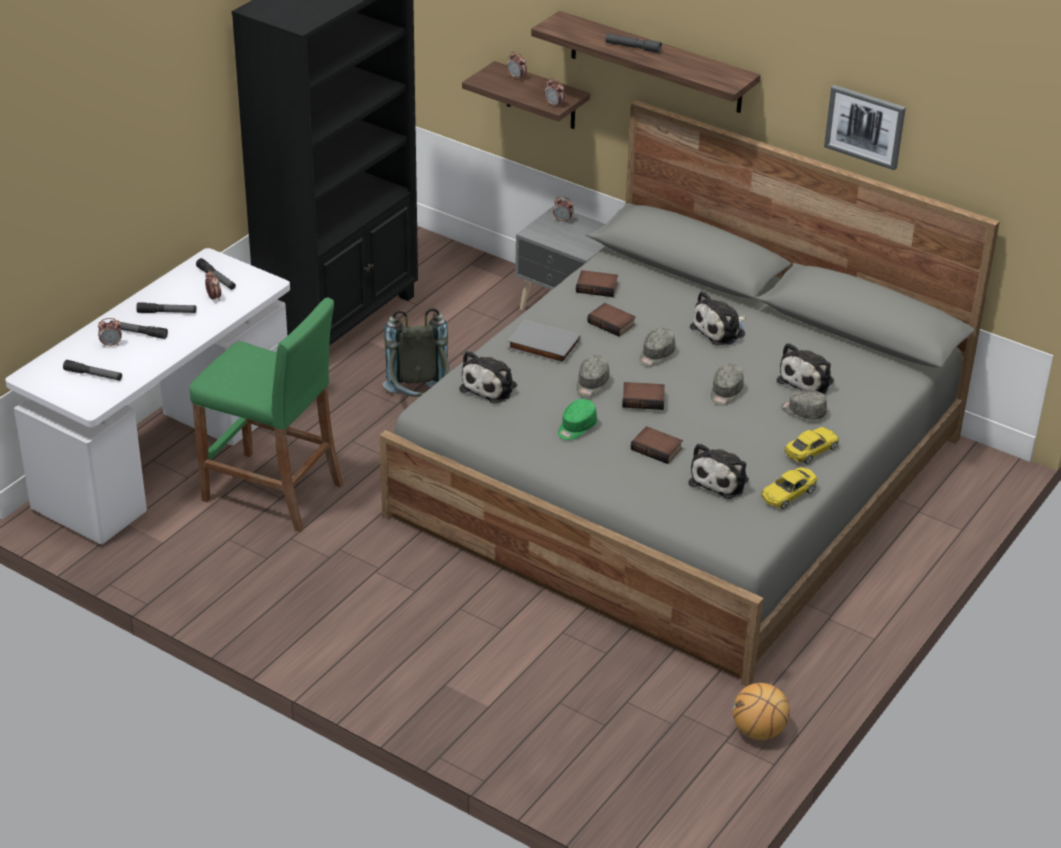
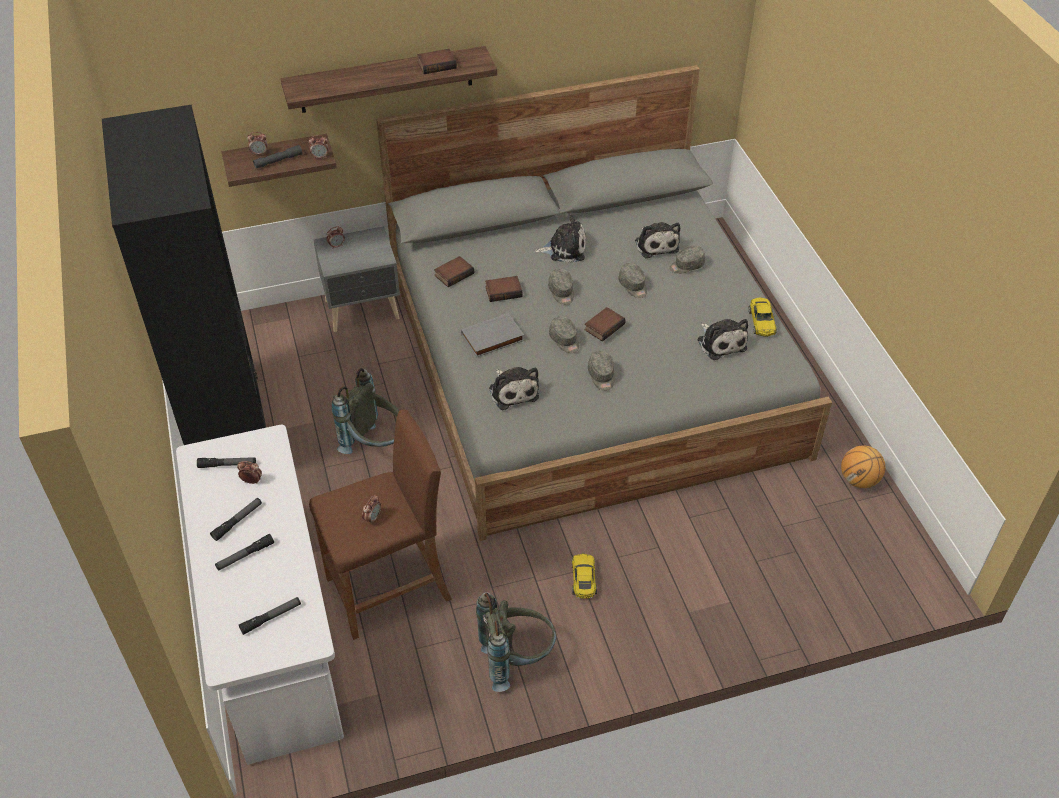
camera: 50 degrees left, 10 degrees up
(111, 344) = (241, 582): alarm clock -> alarm clock (372, 518)
(273, 492) = (389, 589): green stool -> brown stool
(278, 601) = (516, 659): none -> grey backpack
(576, 427) = (601, 376): green cap -> grey cap
(633, 47) = (379, 75): grey flashlight -> grey flashlight (278, 161)
(657, 448) = (660, 351): book -> book (437, 64)
(720, 330) = (564, 249): plush toy -> plush toy turned 90 degrees counterclockwise
(810, 450) = (728, 286): yellow toy car -> yellow toy car (583, 579)
(865, 126) = (580, 45): picture -> none

